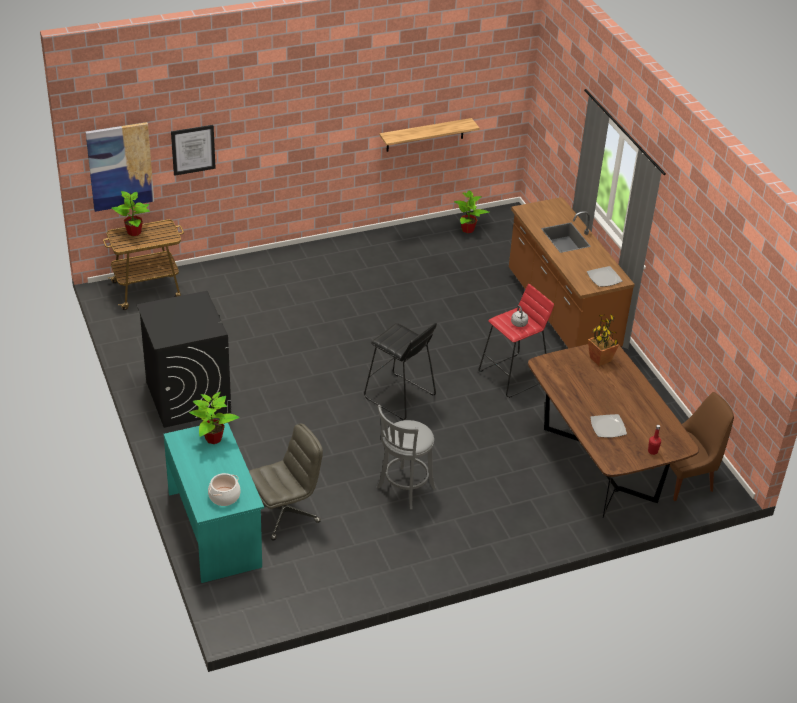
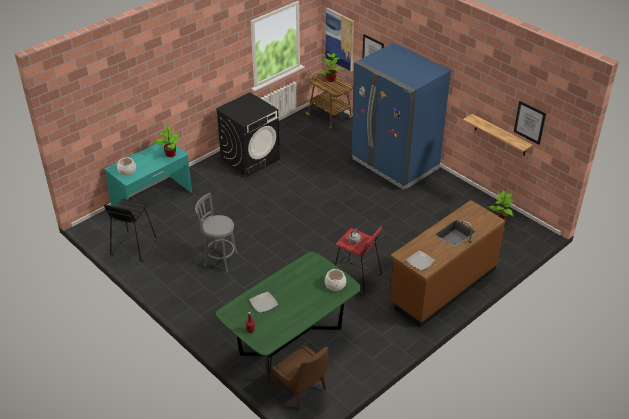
camera: 70 degrees right, 0 degrees up
(285, 514) = (176, 220): grey office chair -> none
(302, 269) = (394, 164): none -> blue fridge
(399, 397) = (301, 235): black stool -> black stool (133, 247)
(465, 93) = (530, 122): none -> picture
(599, 465) = (291, 342): brown dining table -> green dining table
(600, 359) = (335, 285): potted plant -> cooking pot

